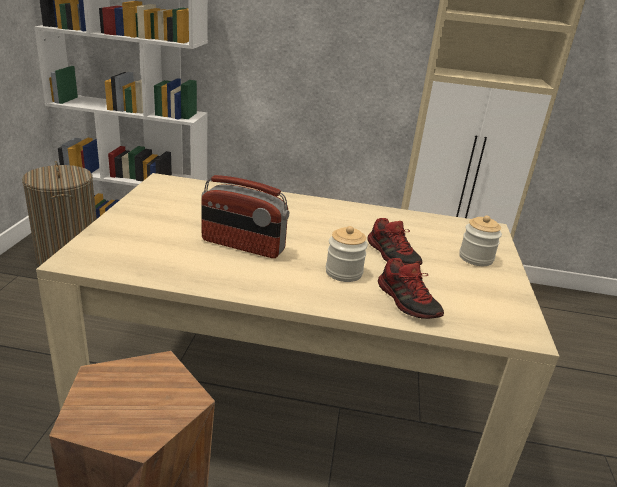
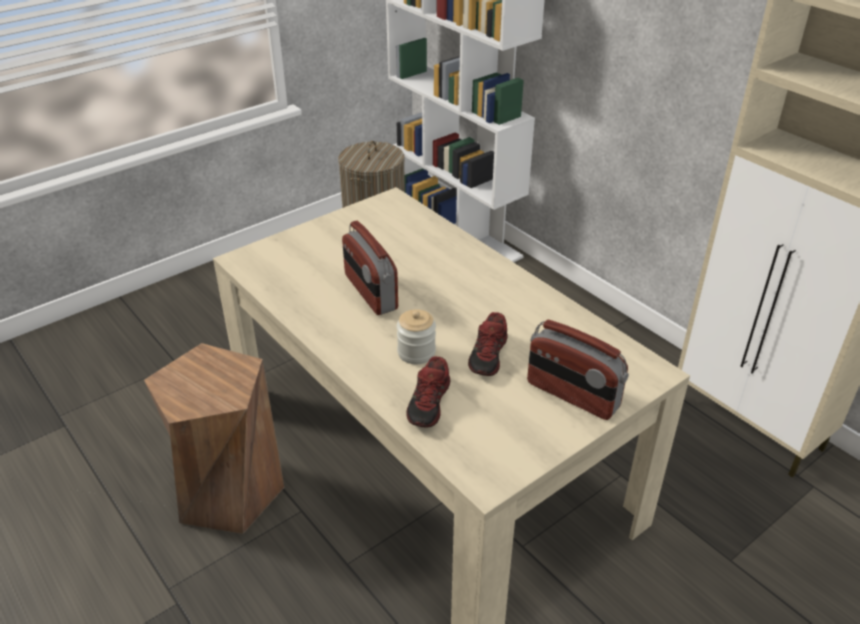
camera: 45 degrees right, 10 degrees up
(476, 258) = (572, 395): jar -> radio

